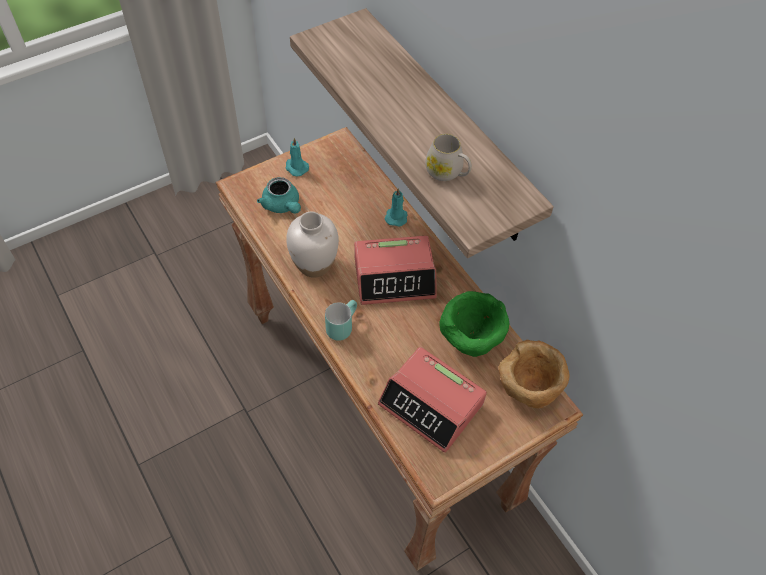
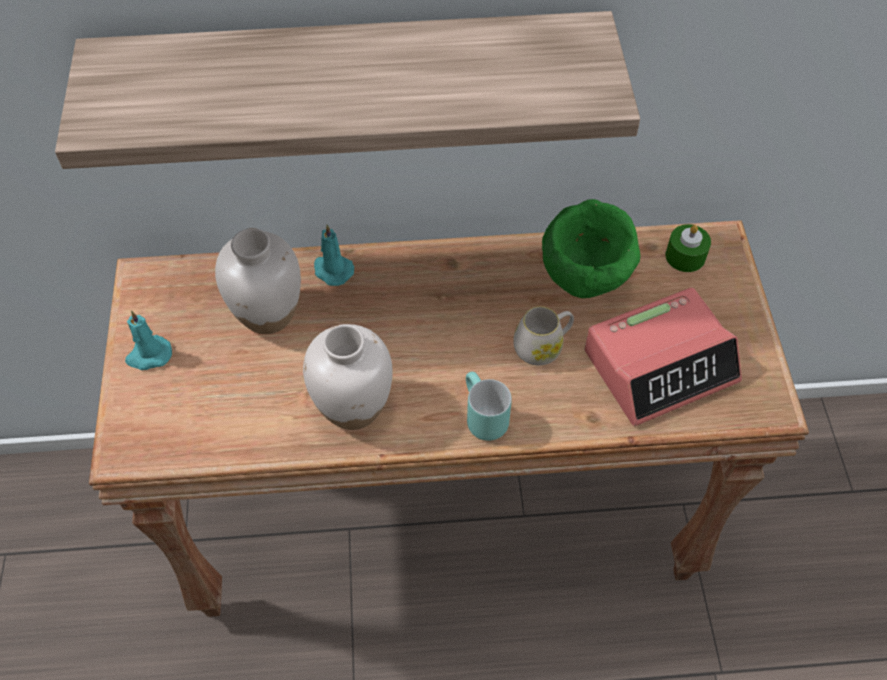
camera: 60 degrees left, 0 degrees up
(282, 206) = (212, 404): turquoise teapot -> none
(349, 202) = (267, 315): none -> white vase
(395, 277) = (435, 317): alarm clock -> none
(447, 173) = (490, 84): white mug -> white mug (543, 347)
(527, 390) = (685, 256): brown bowl -> green candle

